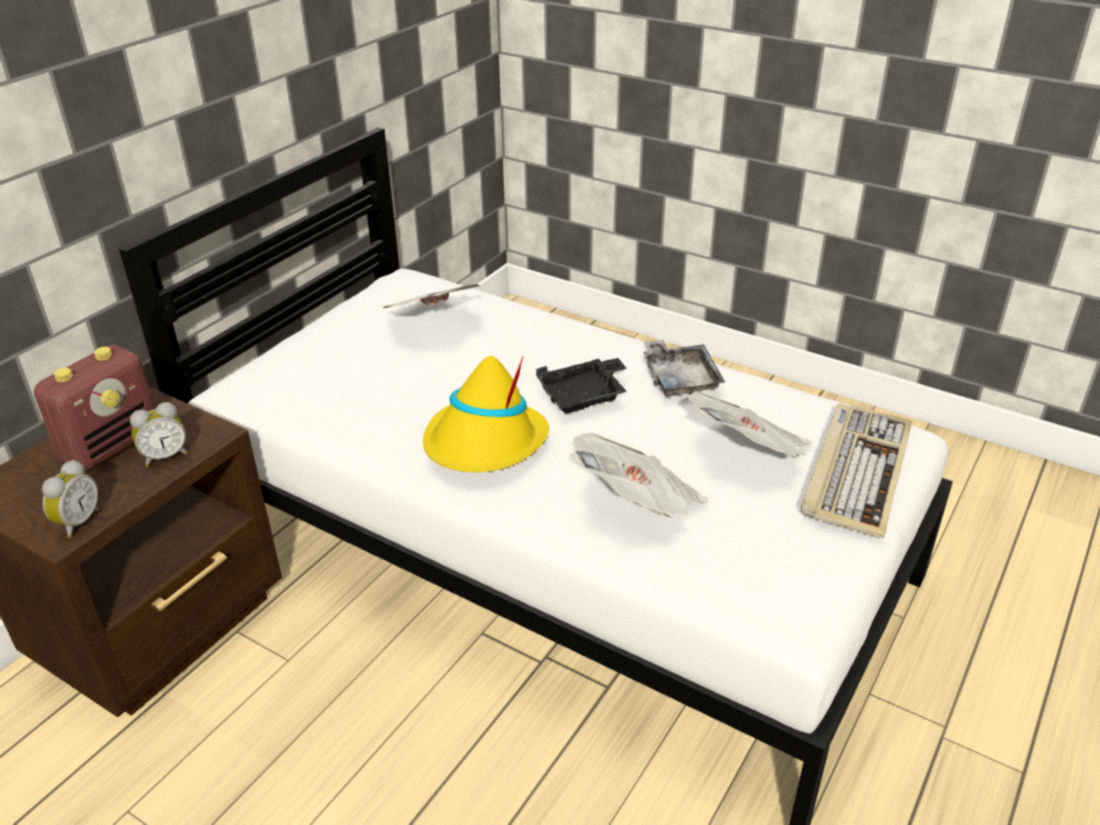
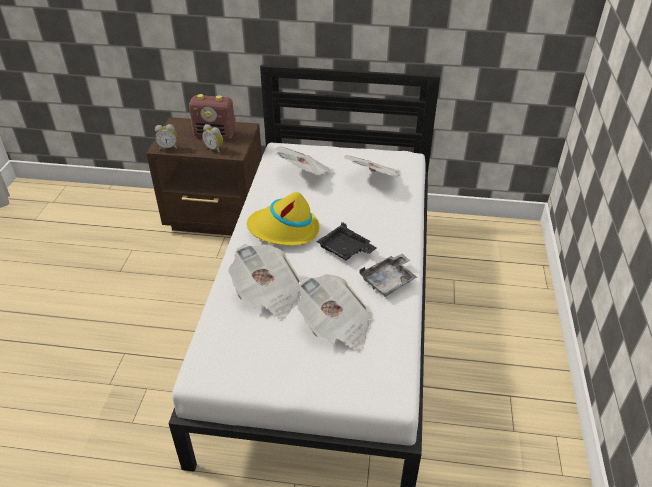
camera: 65 degrees right, 5 degrees up
(345, 383) = (305, 174): none -> newspaper
(856, 471) = (343, 375): keyboard -> none

